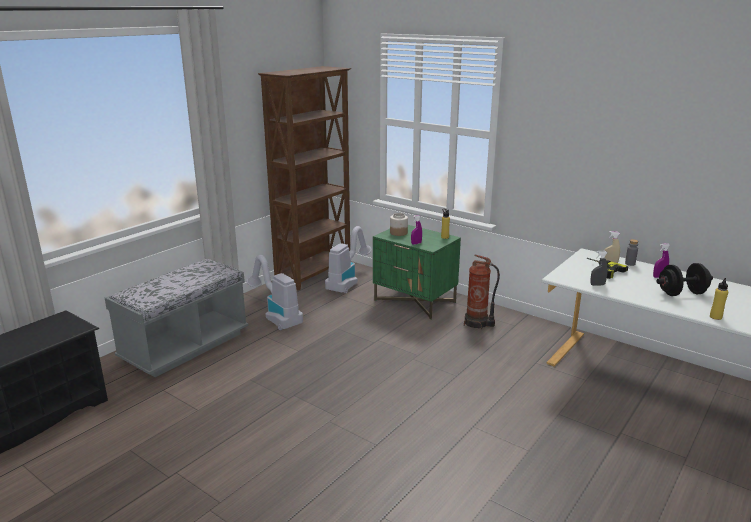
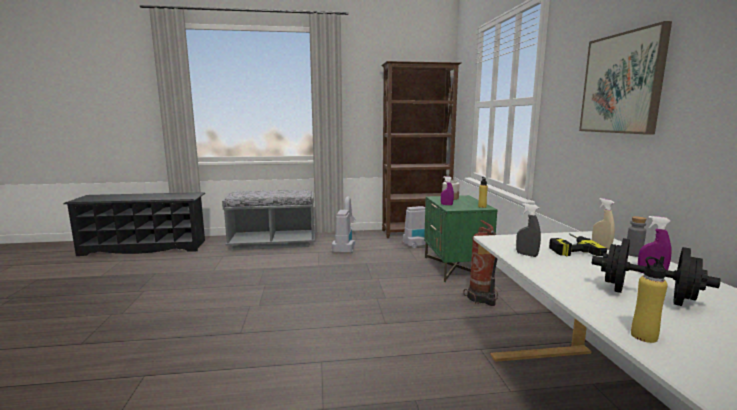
camera: 45 degrees right, 10 degrees down
(598, 142) = (622, 83): none -> picture

